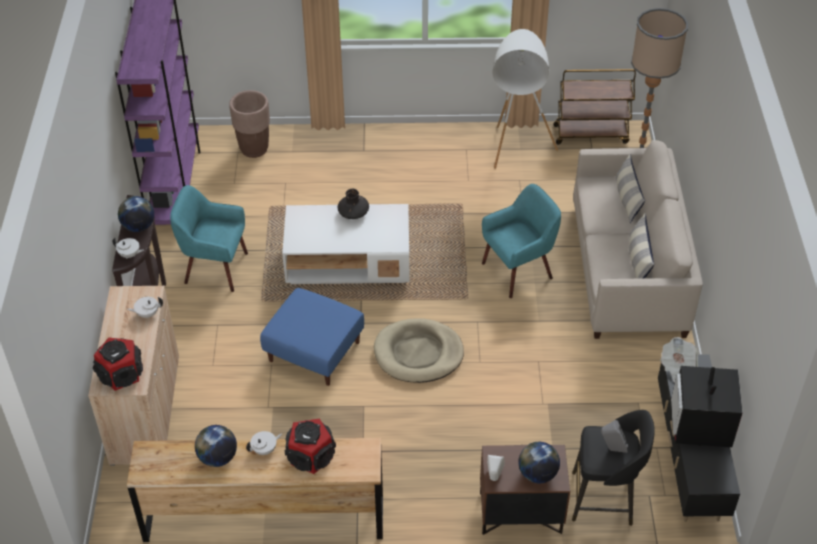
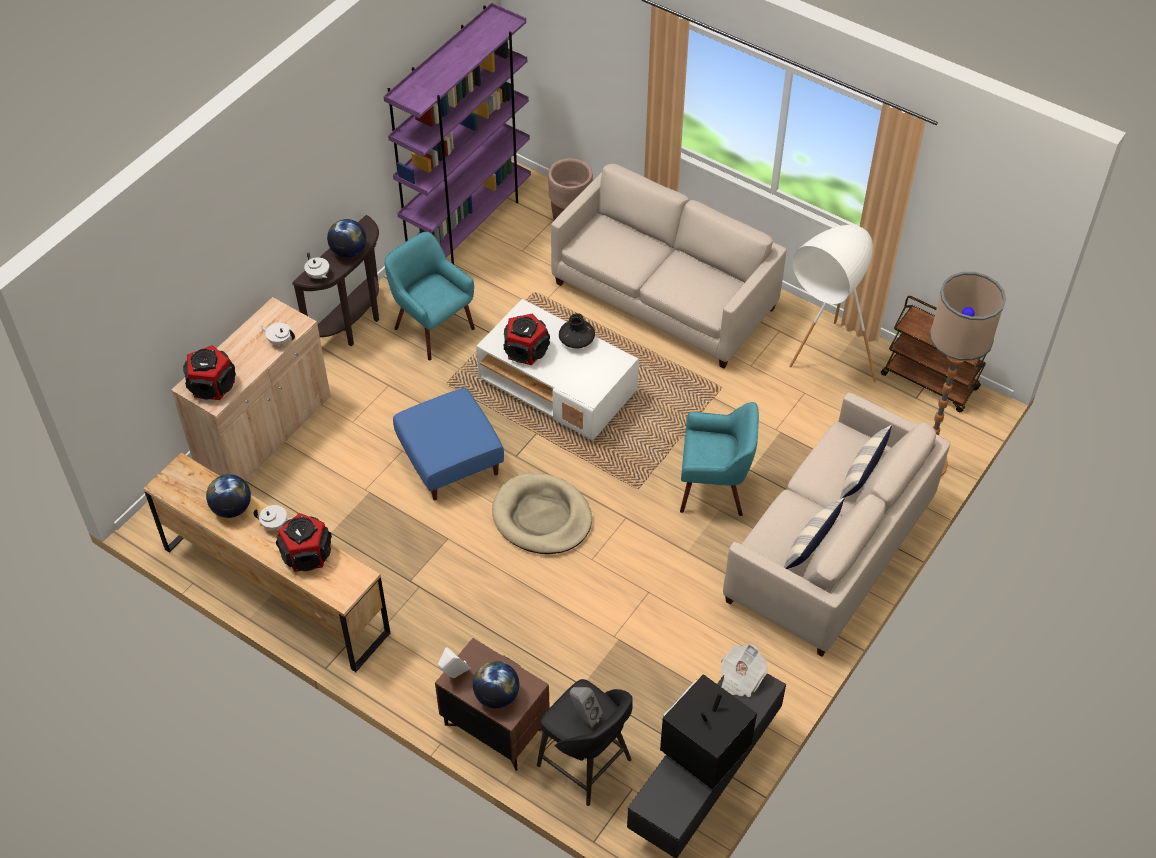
camera: 35 degrees right, 5 degrees up
(323, 238) = (526, 350): none -> speaker
(367, 164) = (664, 296): none -> beige sofa

